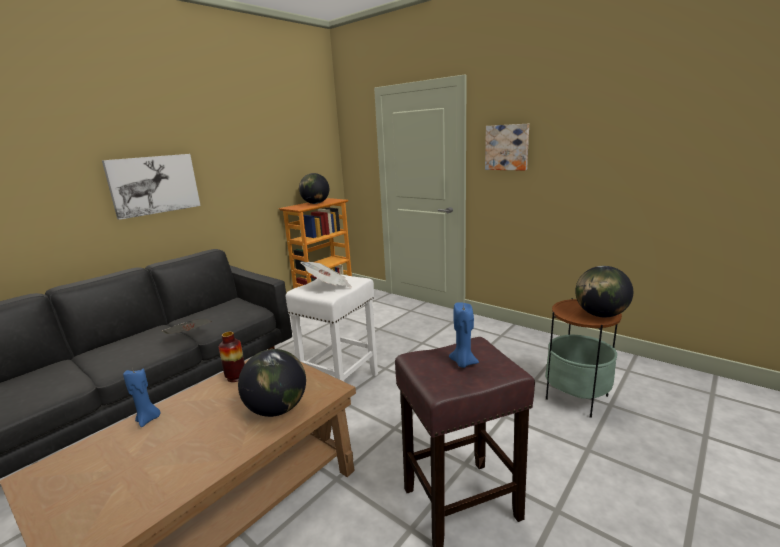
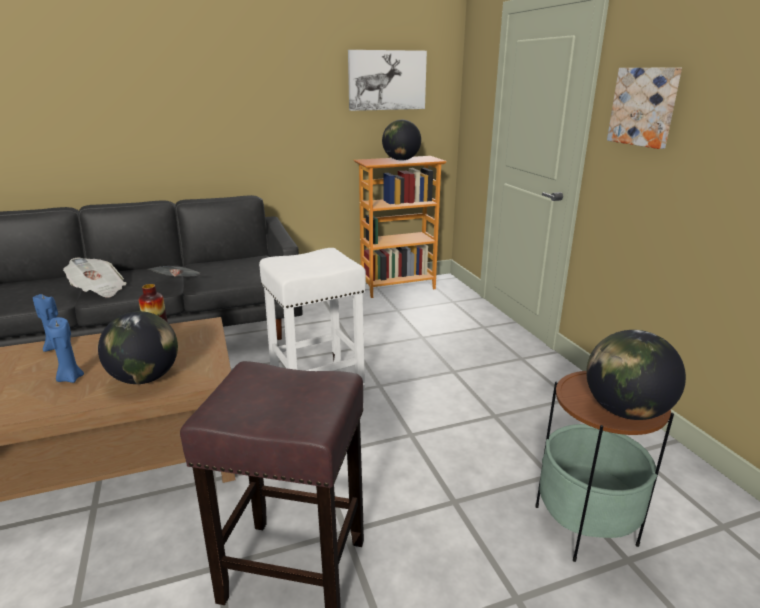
camera: 30 degrees right, 5 degrees up
(154, 184) = (204, 114): picture -> picture (386, 80)
(328, 286) = (305, 263): newspaper -> newspaper (99, 290)
(463, 363) = (283, 396): blue candle -> blue candle (70, 378)

